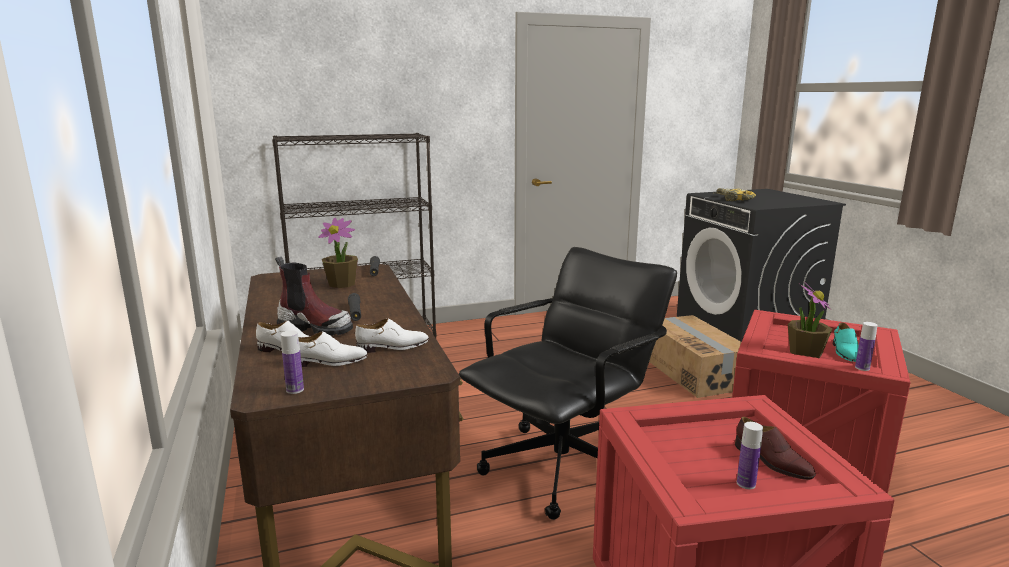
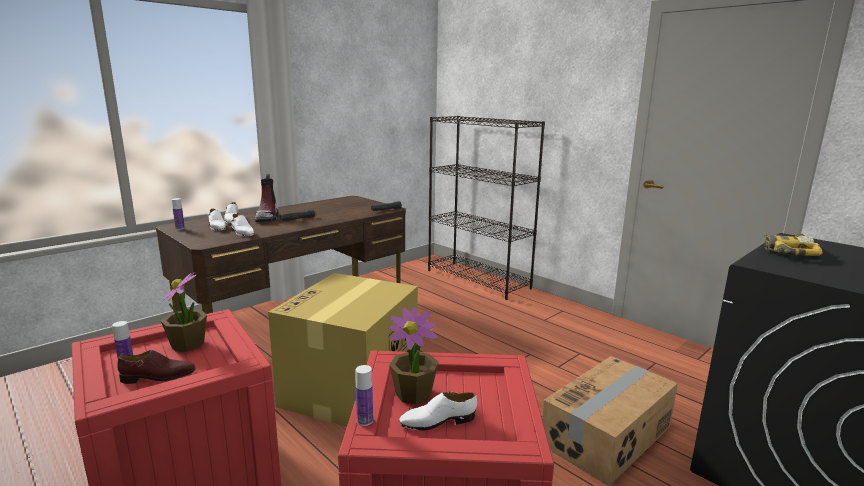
camera: 65 degrees right, 0 degrees up
(342, 284) = (350, 209): potted plant -> potted plant (188, 345)
(563, 468) = (350, 389): black office chair -> cardboard box
(772, 462) = (158, 377): brown shoe -> brown shoe turned 135 degrees counterclockwise
(845, 352) = (437, 421): turquoise shoe -> white shoe

